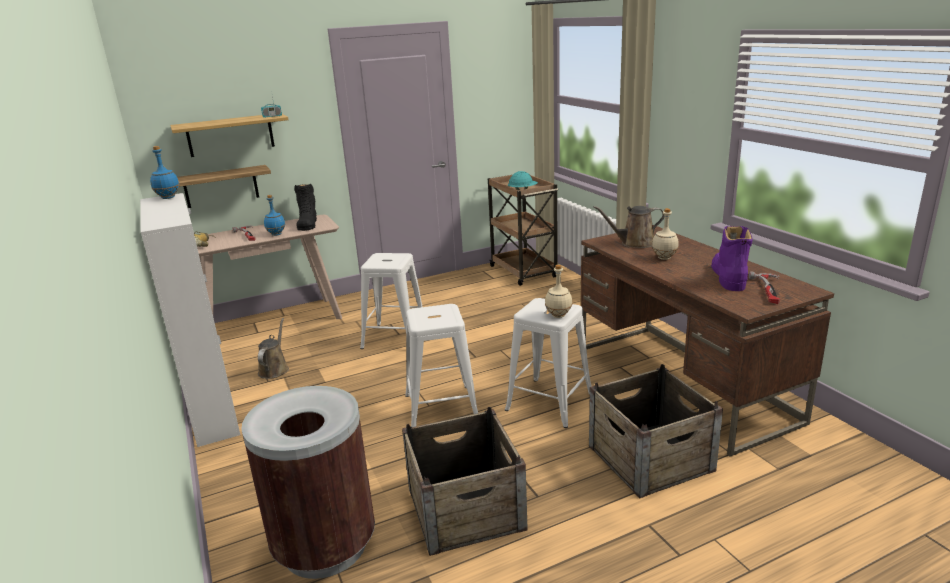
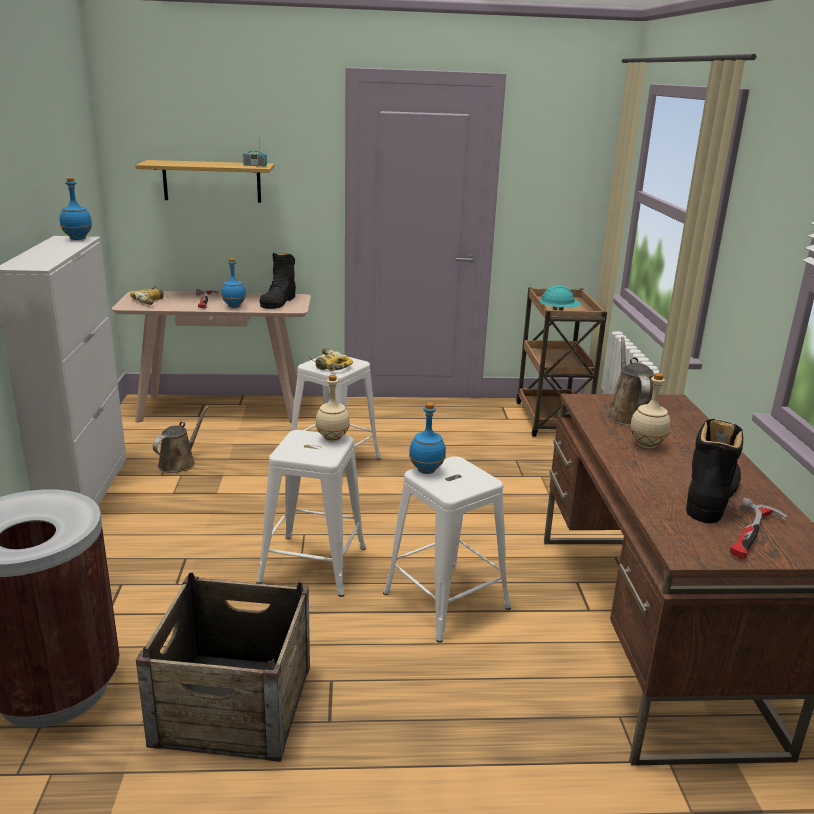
camera: 20 degrees right, 0 degrees up
(221, 186) = (193, 240): shelf -> none
(384, 262) = (328, 365): none -> power drill
(528, 311) = (427, 470): none -> blue bottle
(558, 315) = (458, 487): beige bottle -> beige bottle (333, 439)
(634, 243) = (627, 414): brown watering can -> brown watering can turned 75 degrees clockwise
(650, 458) = (516, 725): crate -> none
(728, 277) = (711, 497): purple boot -> black boot

